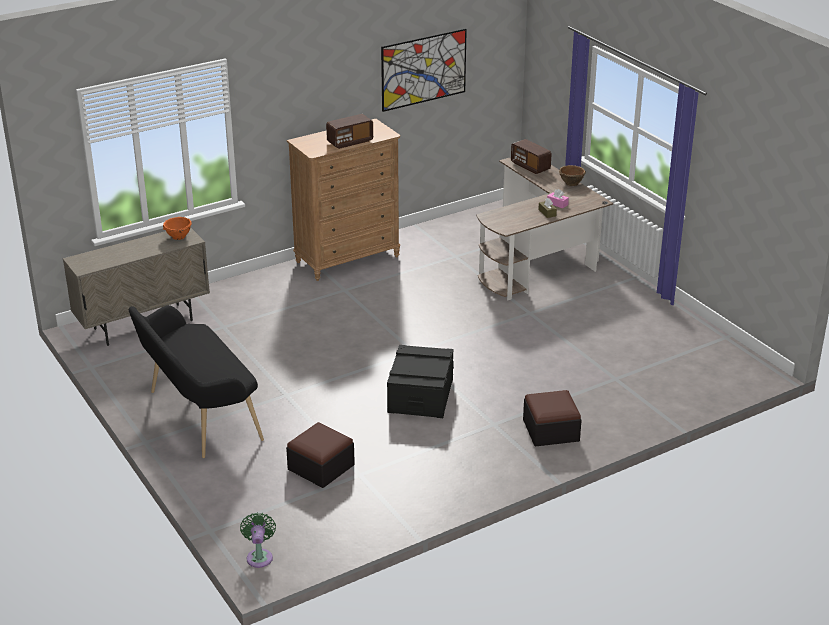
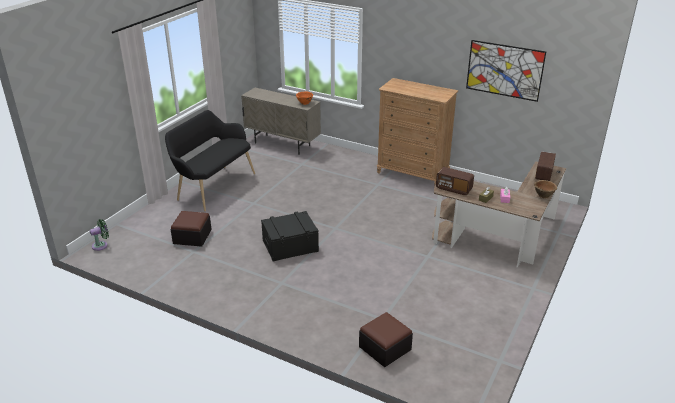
camera: 60 degrees right, 0 degrees up
(350, 142) = (414, 92): radio -> radio (453, 189)
(551, 430) = (293, 308): ottoman -> ottoman (385, 348)

